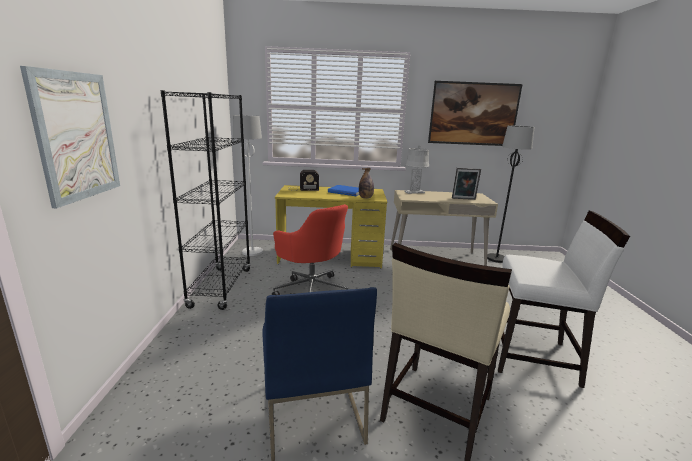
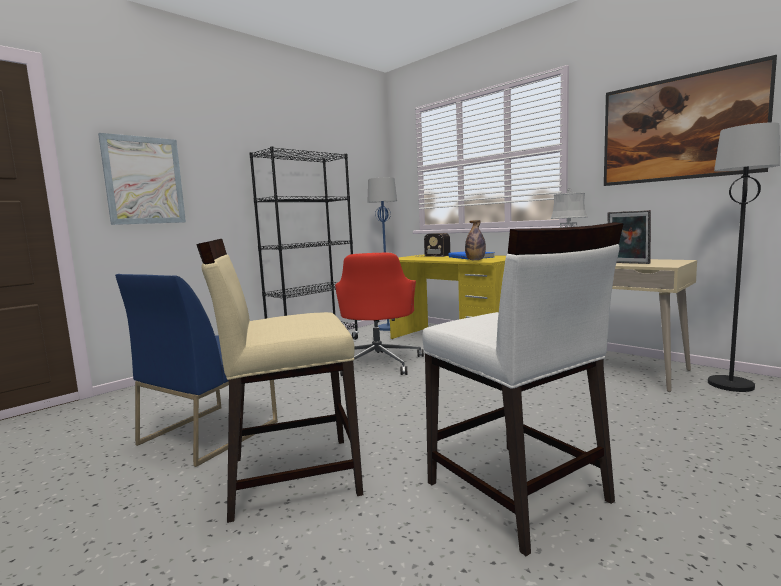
camera: 45 degrees right, 10 degrees down
(252, 252) = (388, 328): white floor lamp -> blue floor lamp

